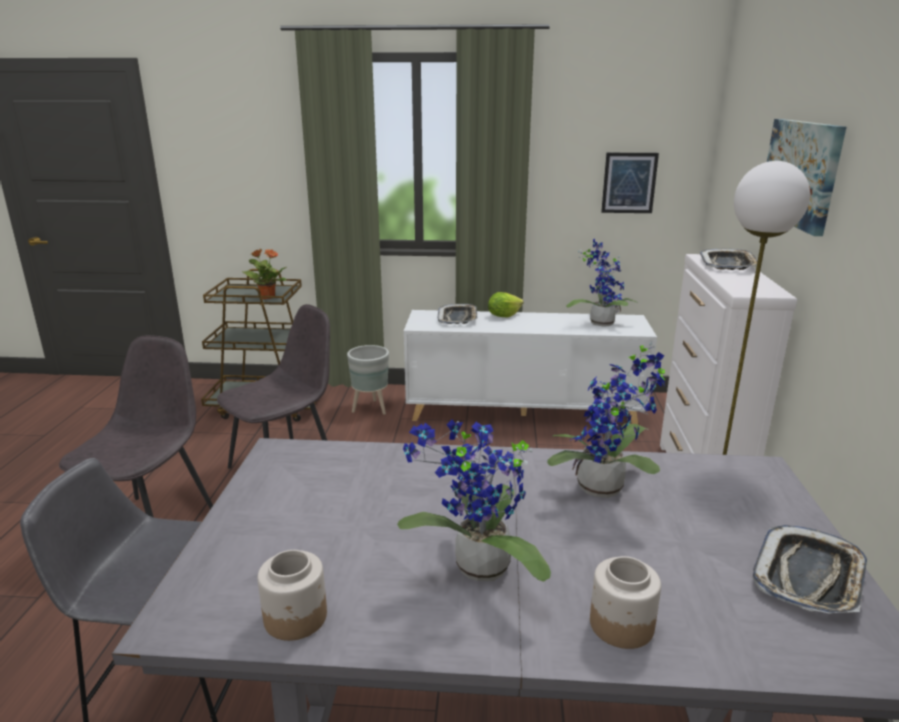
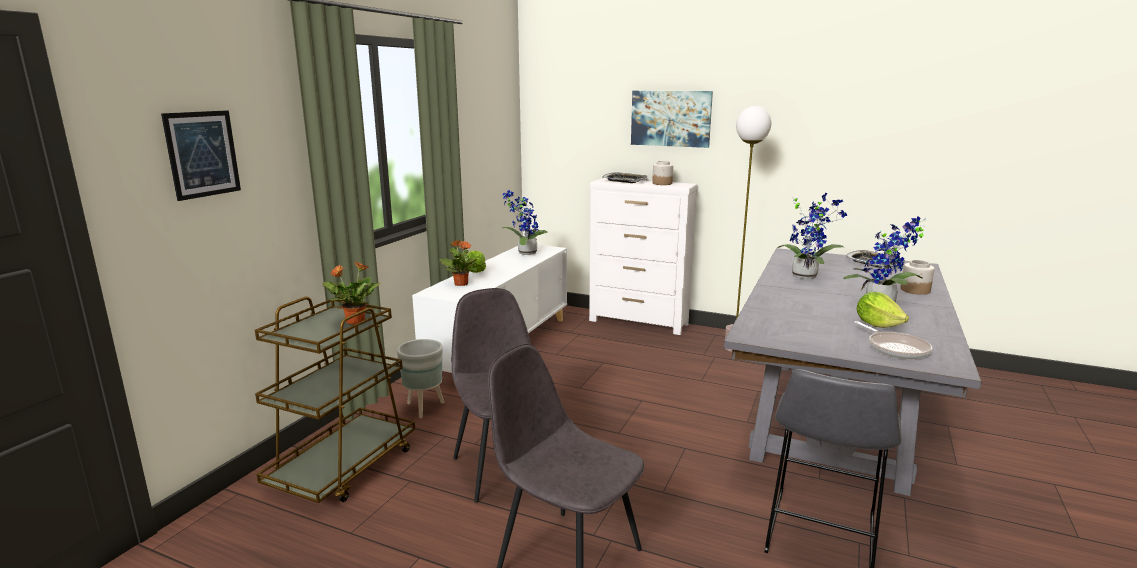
camera: 70 degrees left, 5 degrees down
(249, 569) = (895, 348): none -> frying pan
(296, 618) = (934, 340): jar -> jar (662, 183)
(360, 557) = (877, 324): none -> lettuce
(458, 318) = (461, 284): tray -> potted plant
(629, 183) = (493, 146): picture -> picture (202, 154)

